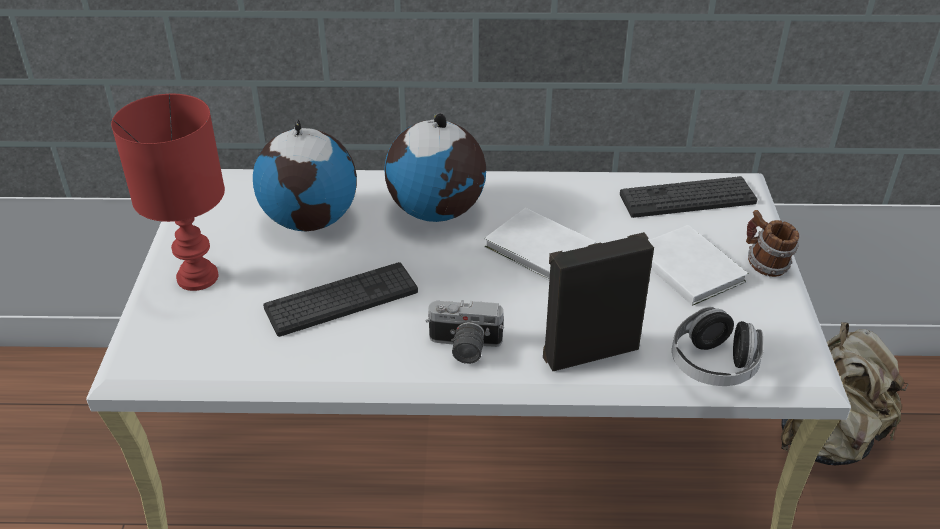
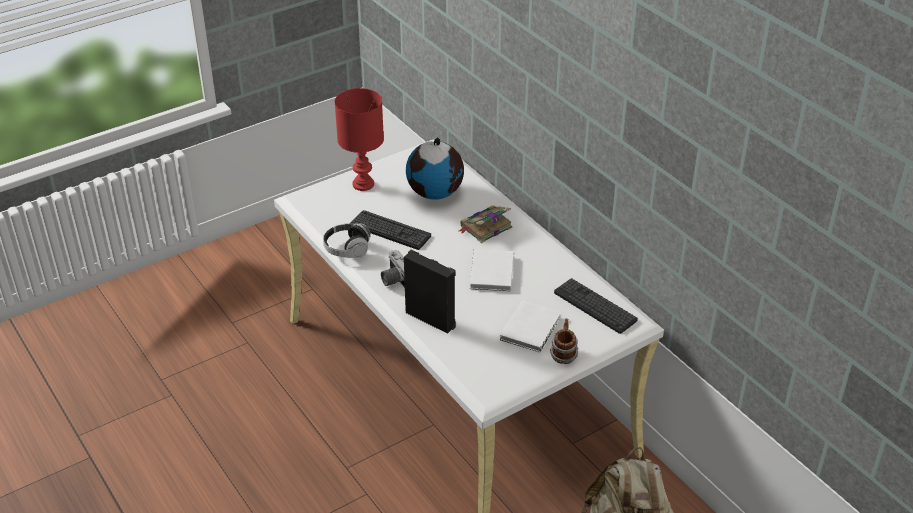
camera: 55 degrees right, 0 degrees up
(437, 212) = (485, 227): globe -> book
(713, 365) = (461, 362): headphones -> headphones (347, 249)

